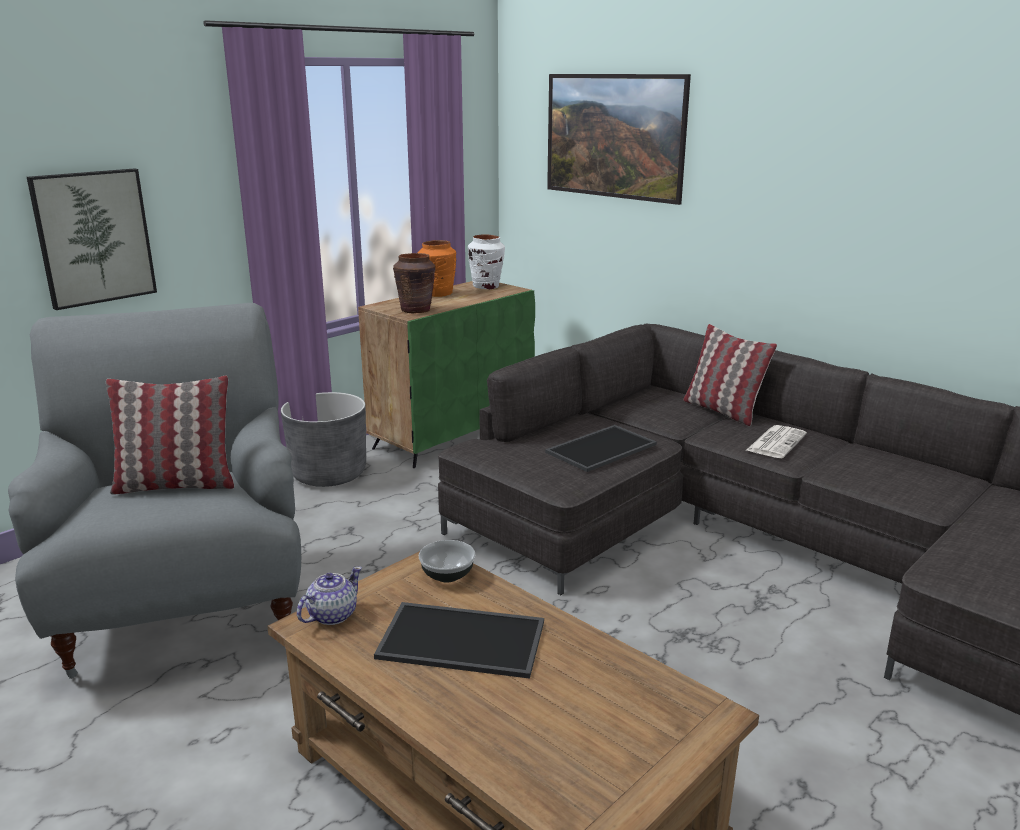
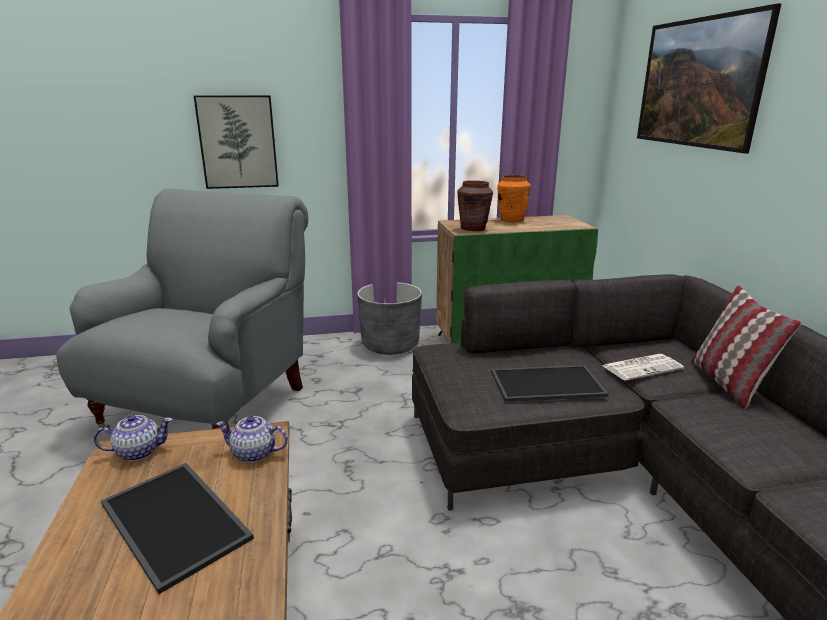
camera: 35 degrees right, 0 degrees up
(176, 485) = (179, 317): pillow -> none
(448, 575) = (254, 454): bowl -> teapot
(486, 286) = (560, 220): white vase -> none
(776, 442) = (759, 437): newspaper -> newspaper (642, 367)

